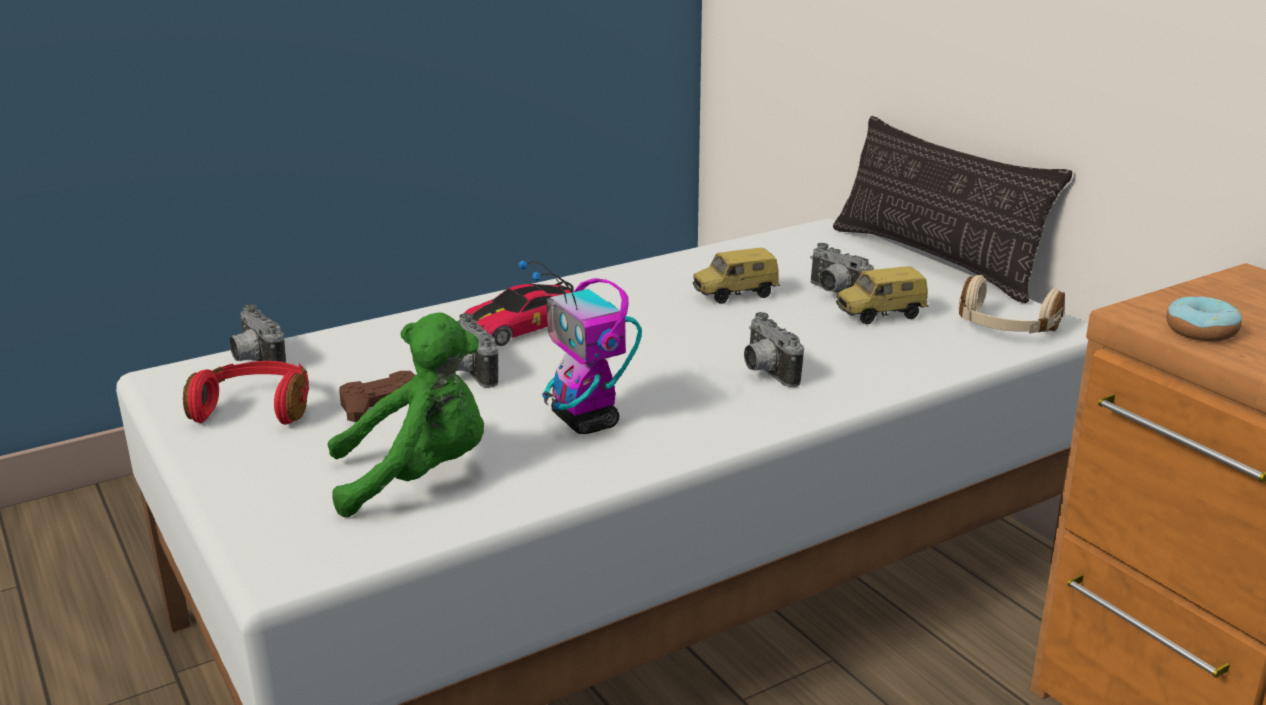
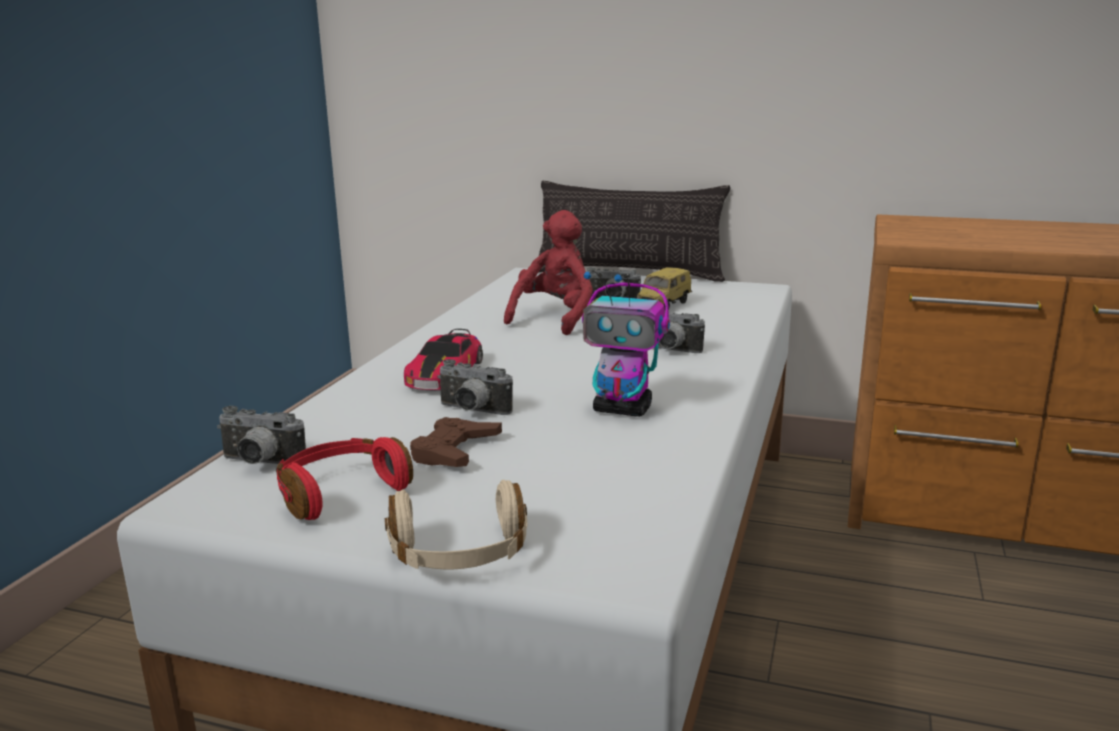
camera: 40 degrees left, 5 degrees down
(418, 477) = (588, 481): green plush toy -> none
(736, 296) = (555, 318): toy car -> red plush toy
(1005, 328) = (739, 295): beige headphones -> beige headphones (460, 555)
(1201, 331) = (941, 240): donut -> none

